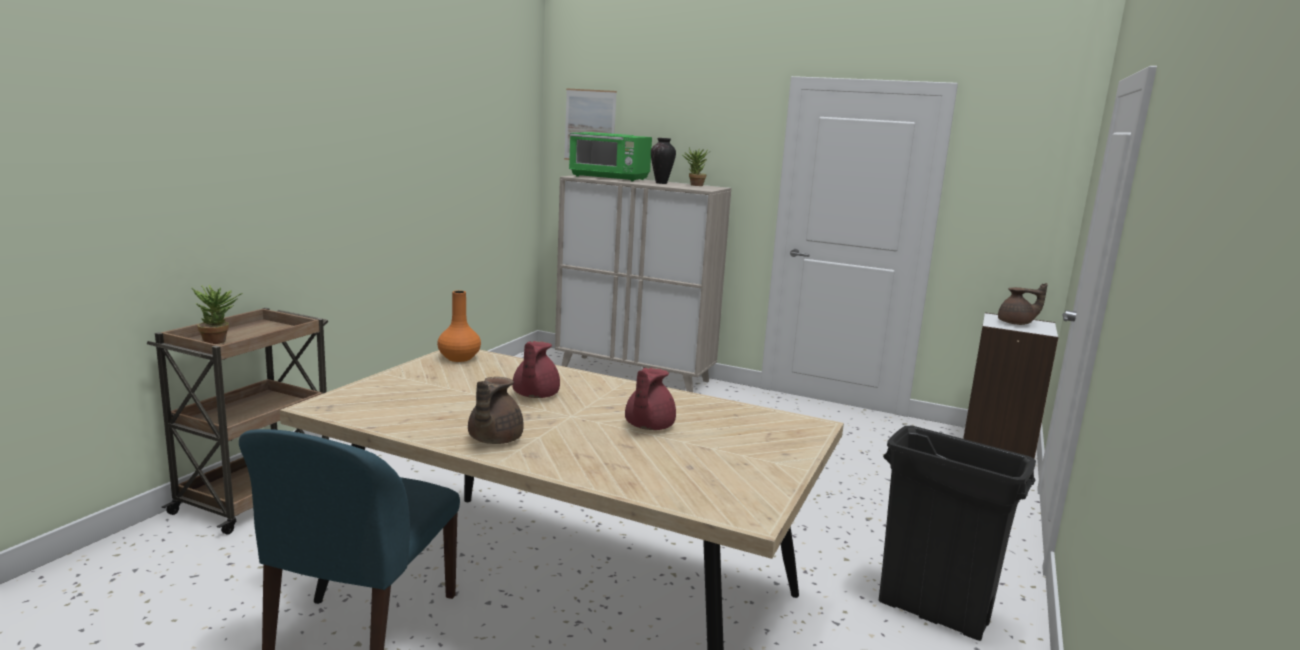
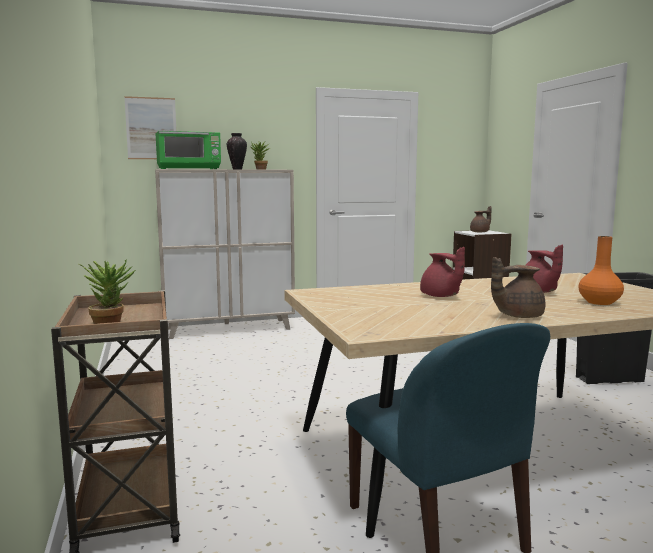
camera: 40 degrees left, 5 degrees down
(459, 358) = (323, 294): orange vase -> orange vase (600, 302)
(493, 440) = (517, 316): brown teapot -> brown teapot turned 105 degrees clockwise

